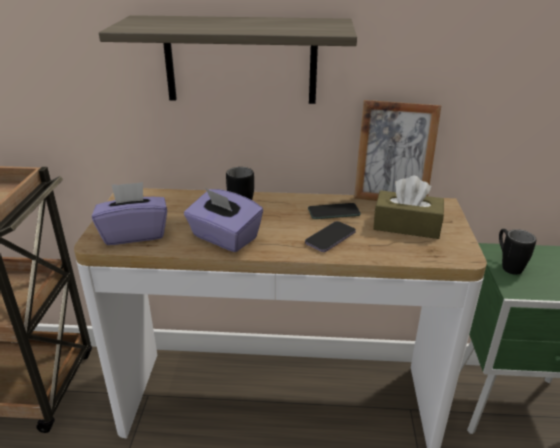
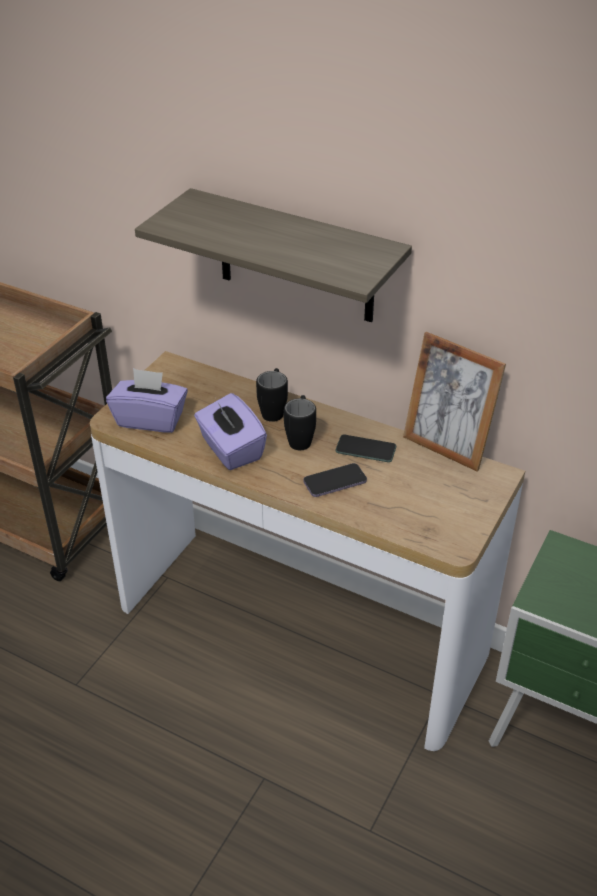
camera: 25 degrees right, 10 degrees up
(406, 226) = (429, 491): brown tissue box -> none
(507, 265) = (557, 569): black mug -> black mug (300, 438)

